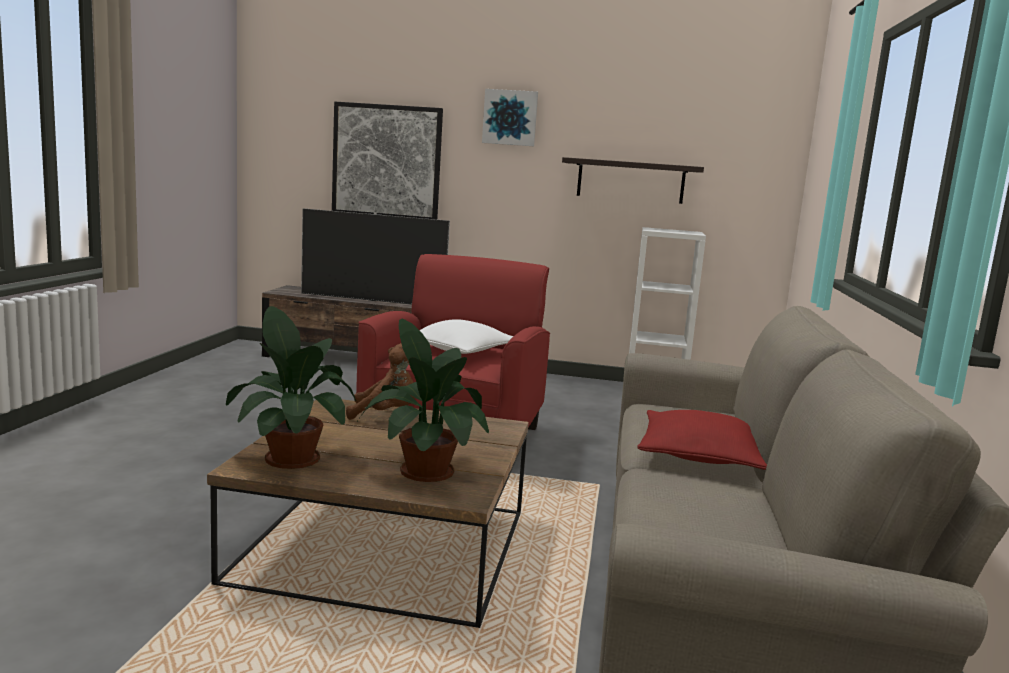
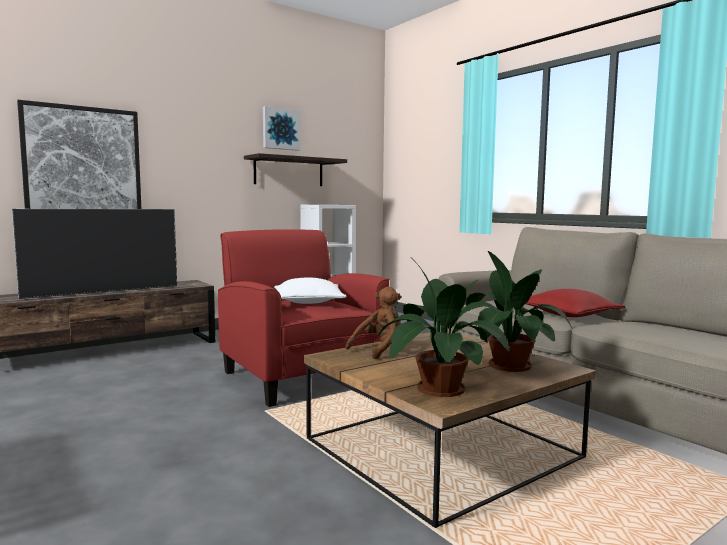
camera: 45 degrees left, 5 degrees down
(510, 117) = (196, 122): picture -> picture (280, 129)

